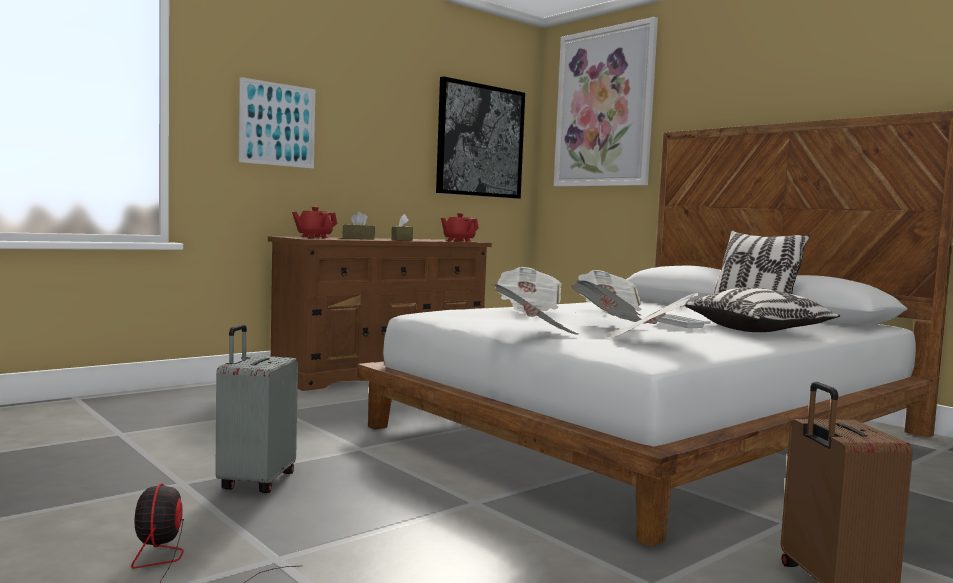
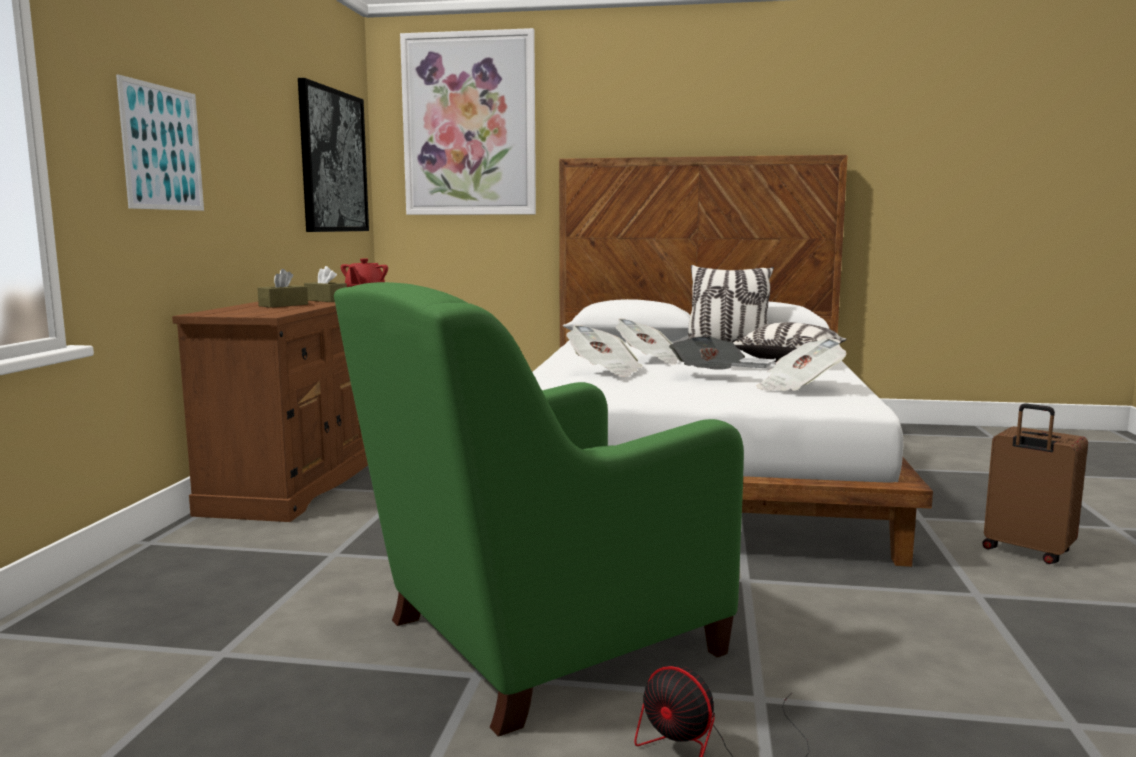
camera: 40 degrees left, 5 degrees up
(255, 482) = (541, 640): grey suitcase -> green armchair
(314, 237) = (230, 310): red teapot -> none
(534, 333) = (715, 398): newspaper -> none

